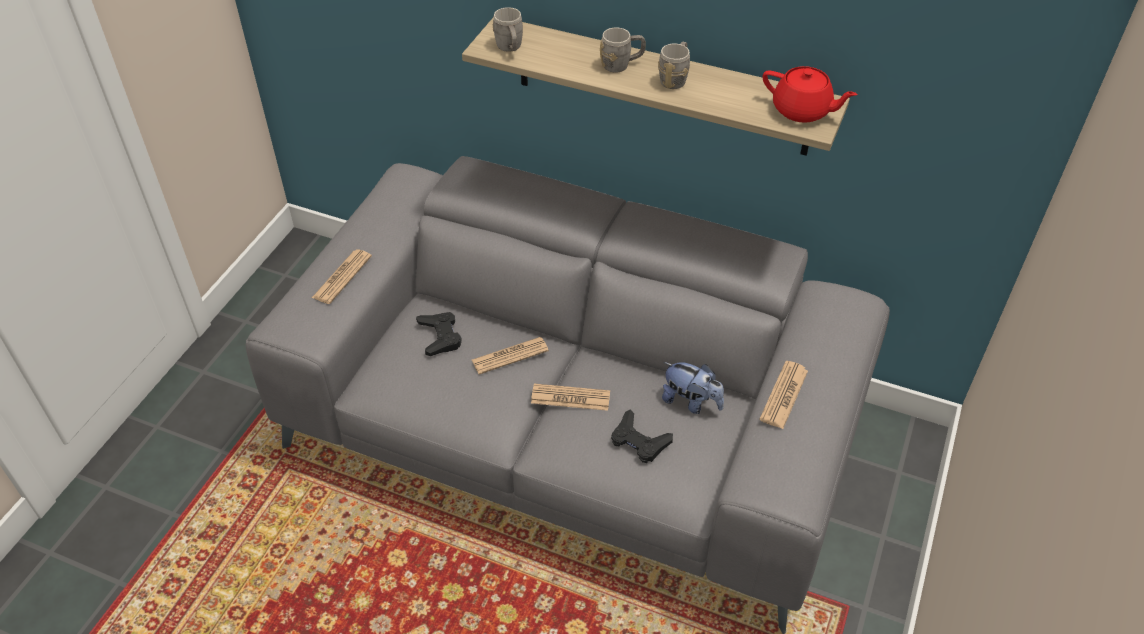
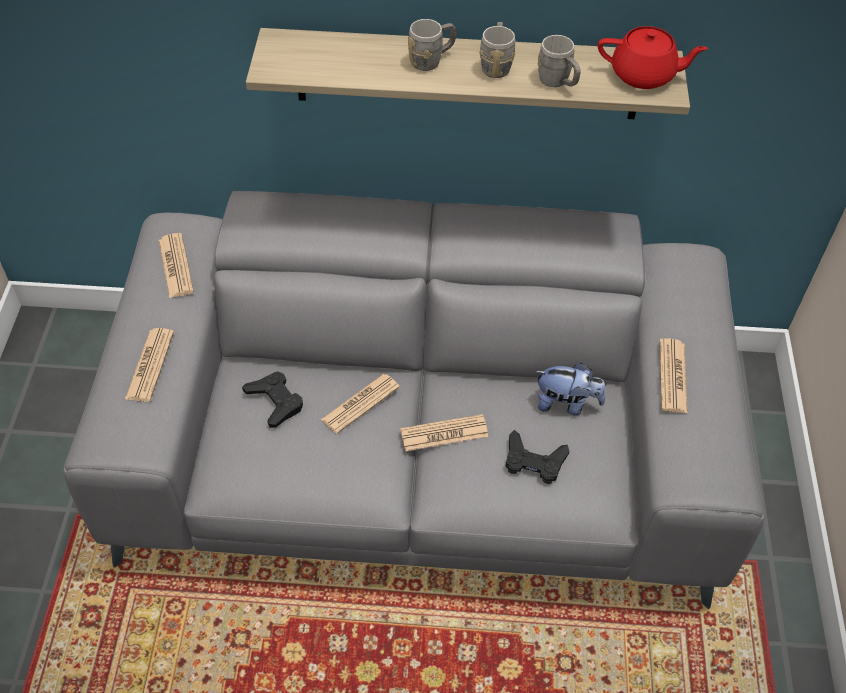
camera: 20 degrees left, 5 degrees up
(396, 206) = (176, 266): none -> newspaper
(510, 48) = (298, 64): grey mug -> grey mug (558, 82)

